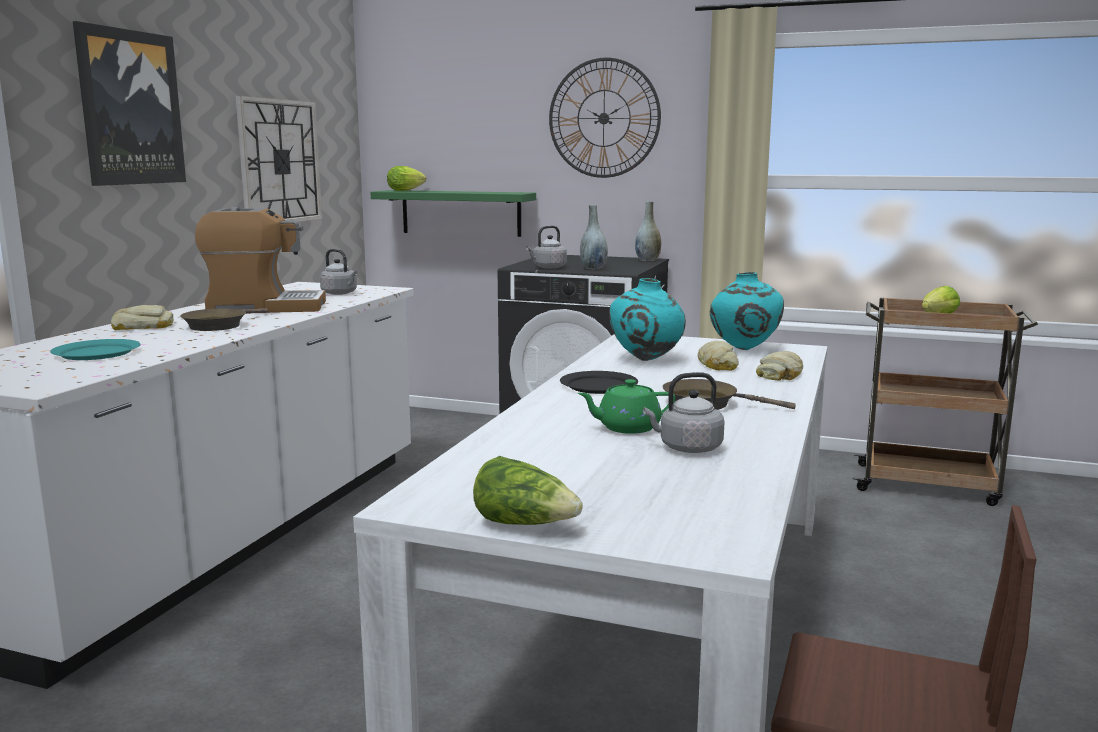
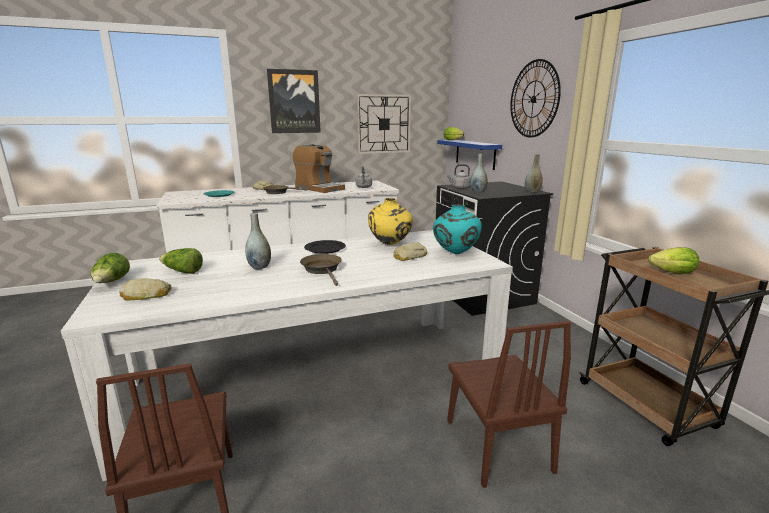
camera: 50 degrees right, 5 degrees up
(461, 213) = (475, 154): green shelf -> blue shelf
(558, 471) = (183, 271): none -> lettuce
(627, 427) = (259, 267): green teapot -> grey vase
(646, 360) = (390, 244): turquoise vase -> yellow vase
(687, 448) = (238, 282): grey kettle -> none
(781, 374) = (414, 270): bread -> bread (146, 295)
(929, 573) = (497, 445): none -> brown chair

